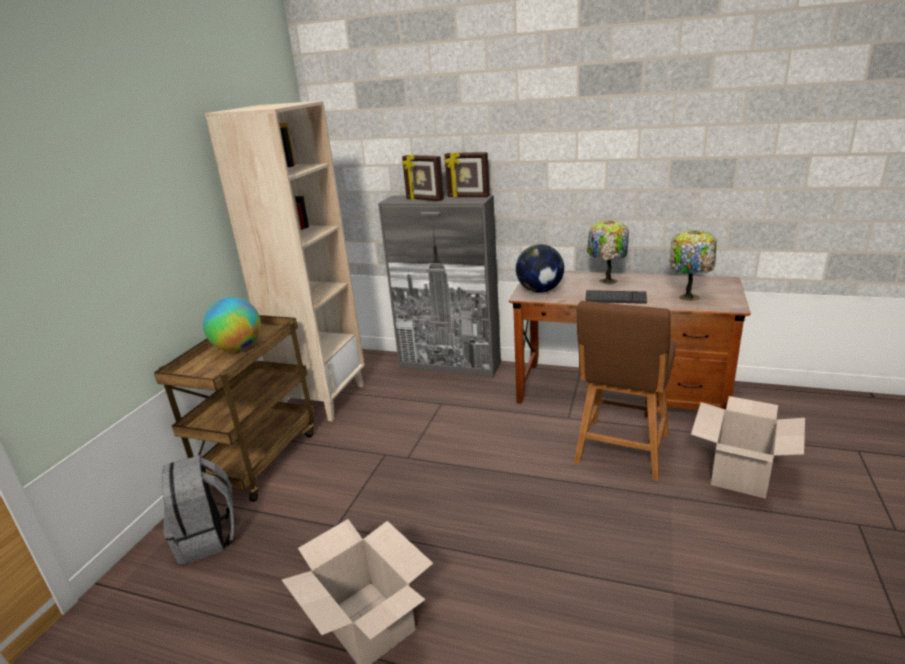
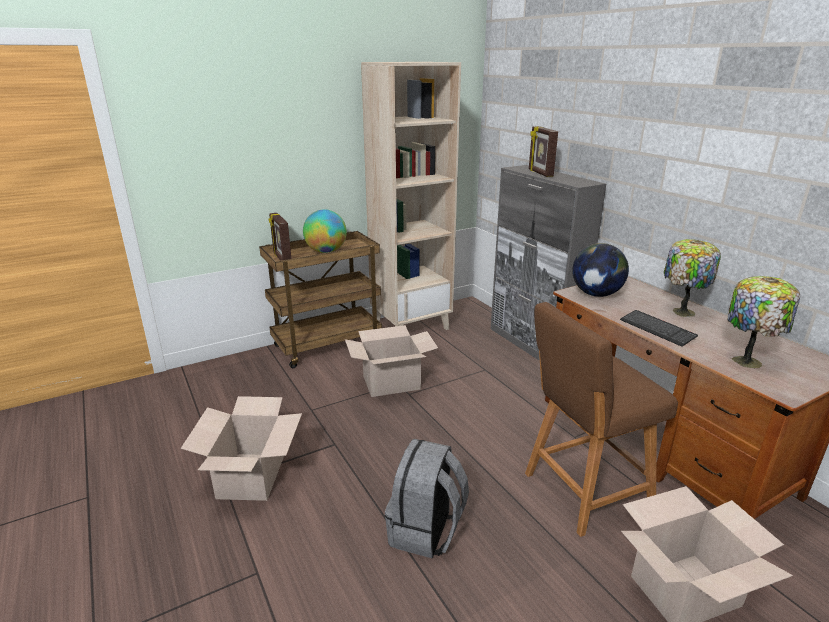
camera: 40 degrees right, 0 degrees up
(207, 537) = (248, 374): grey backpack -> grey backpack (426, 531)
(378, 457) = (391, 383): none -> cardboard box
(468, 197) = (579, 180): picture frame -> picture frame (282, 259)

